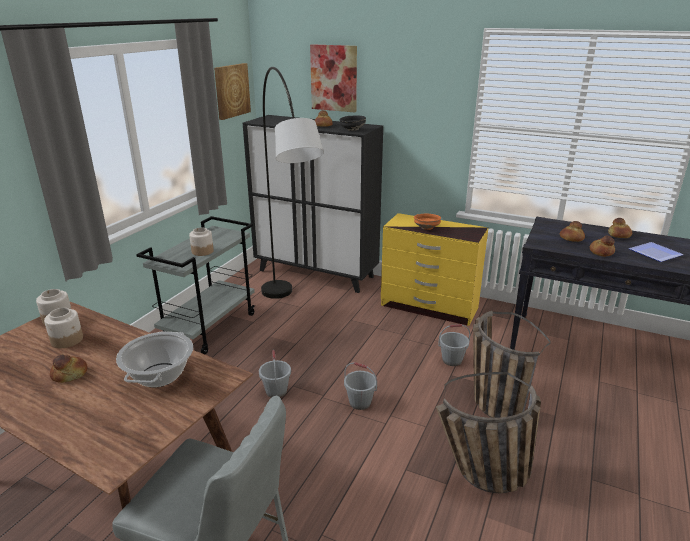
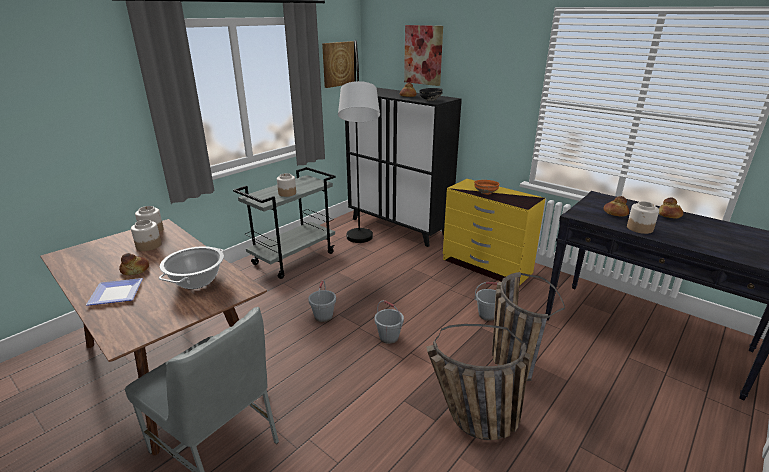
camera: 15 degrees right, 0 degrees up
(601, 252) = (640, 228): bread -> jar
(655, 254) = (699, 237): plate -> plate (114, 294)

